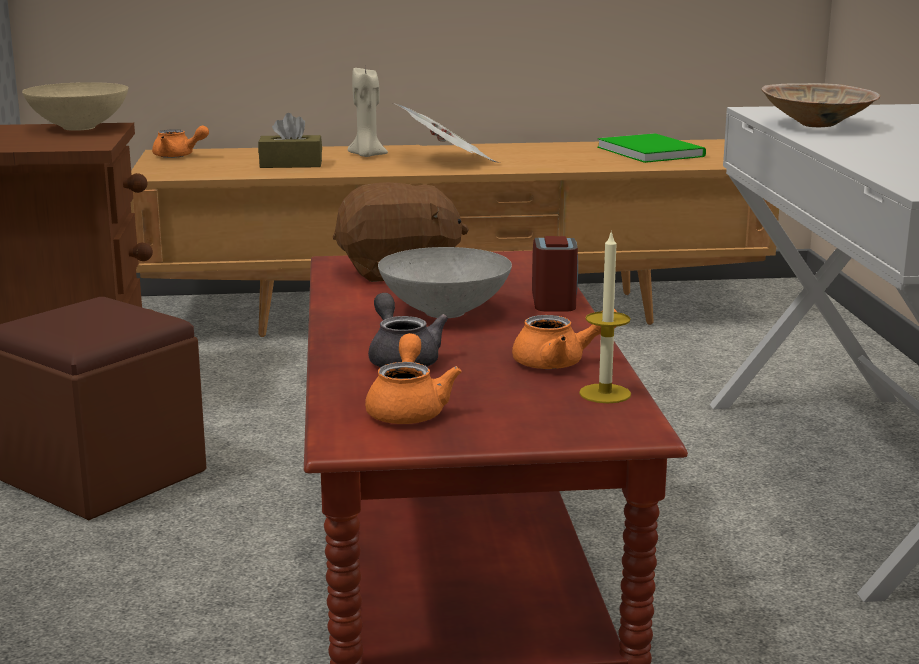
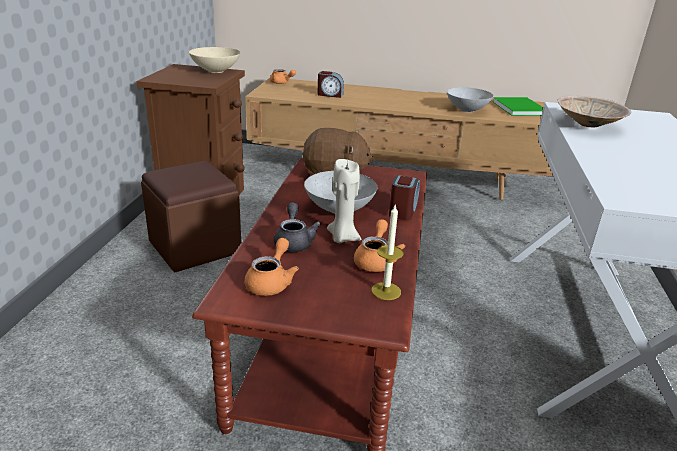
camera: 15 degrees right, 10 degrees up
(291, 164) = (330, 95): brown tissue box -> alarm clock
(367, 156) = (370, 93): beige candle -> beige candle (342, 238)
(447, 161) = (408, 102): newspaper -> none
(559, 362) = (376, 260): orange teapot -> orange teapot turned 90 degrees counterclockwise
(561, 162) = (466, 110): none -> grey bowl

